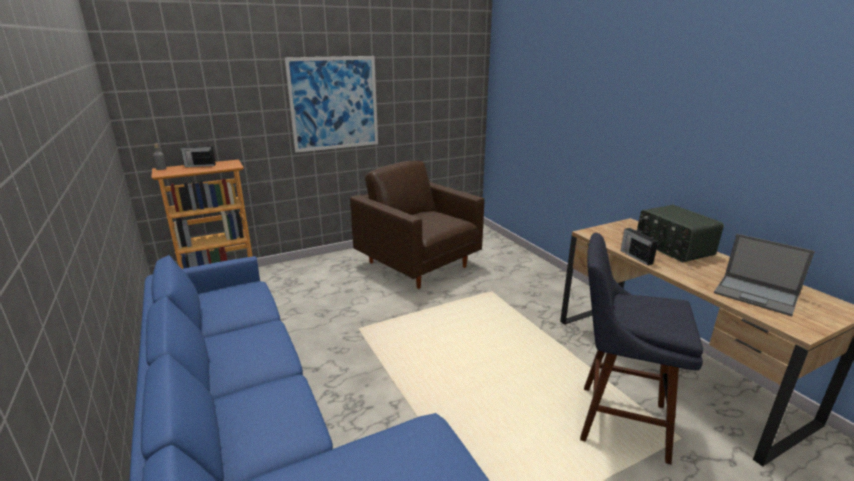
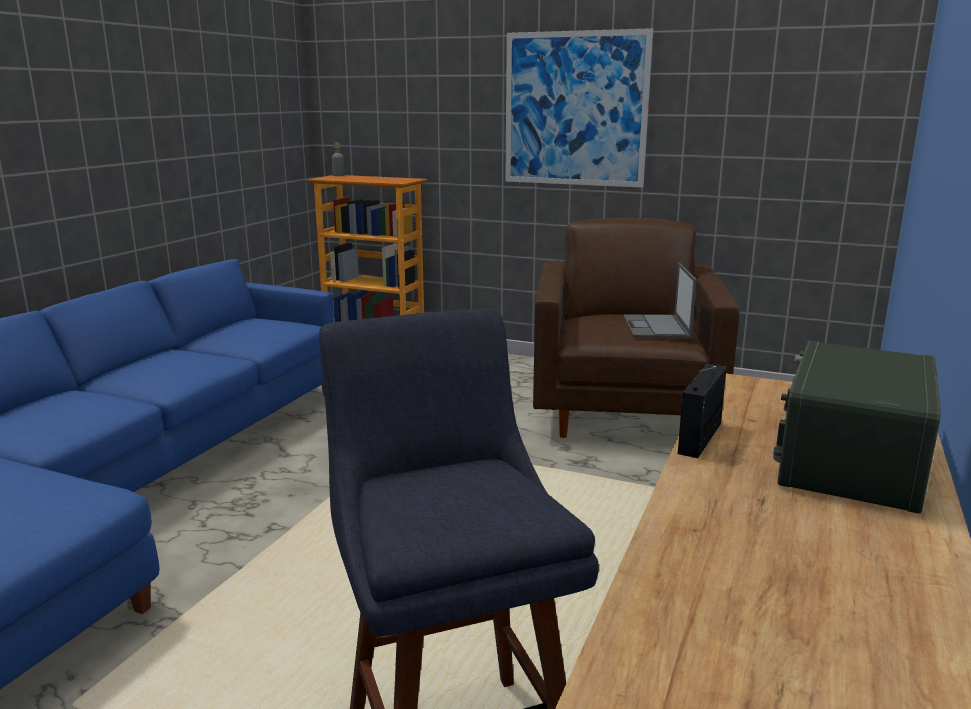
camera: 50 degrees right, 5 degrees down
(199, 165) = (374, 178): radio -> none
(756, 295) = (759, 602): laptop -> laptop (656, 327)

